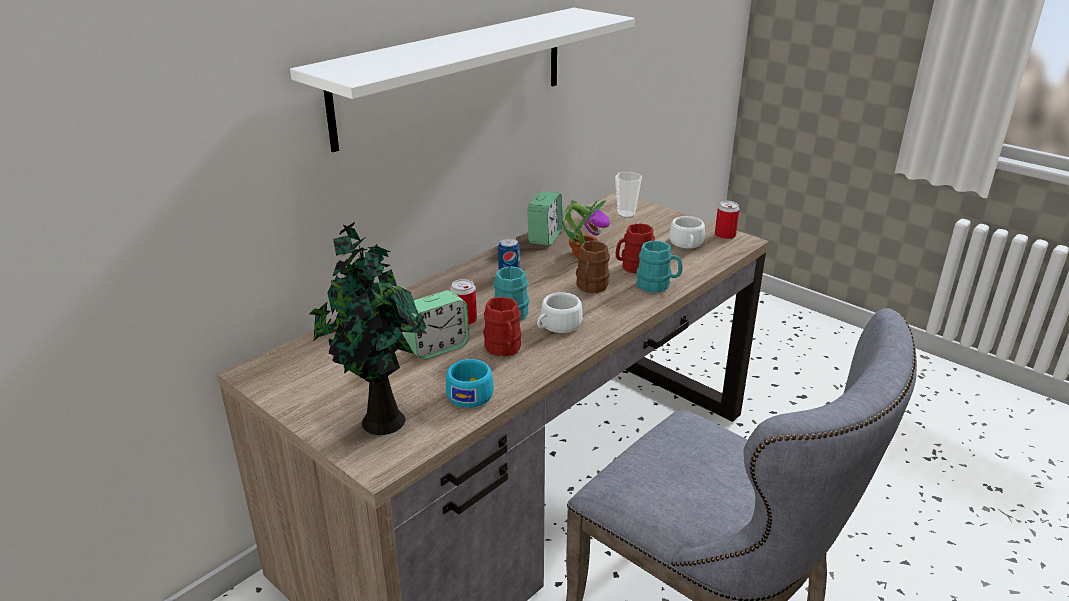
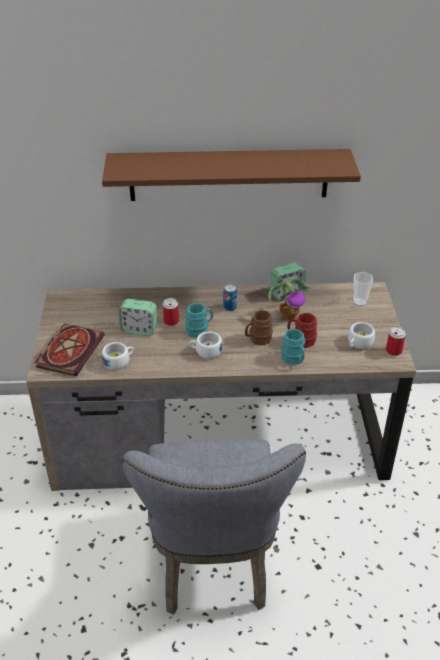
camera: 45 degrees right, 10 degrees up
(380, 420) = (70, 350): potted plant -> book
(454, 74) = (228, 175): white shelf -> brown shelf
(471, 392) = (119, 361): turquoise cup -> white cup
(504, 349) = (164, 348): red mug -> none

